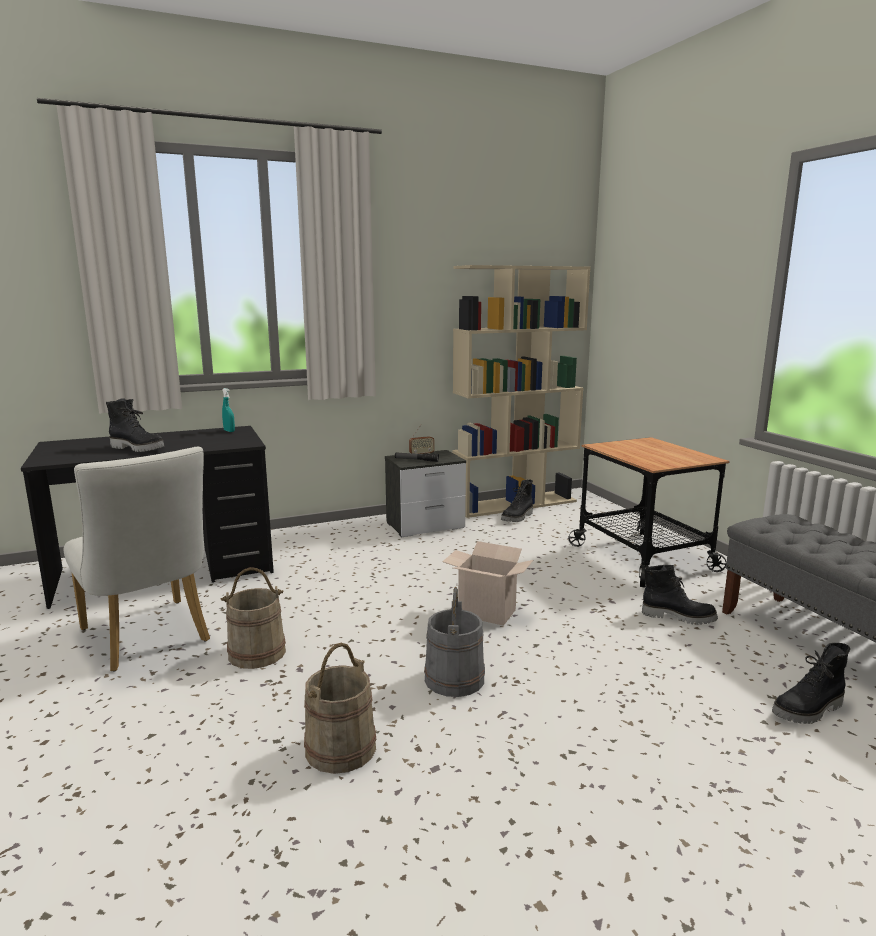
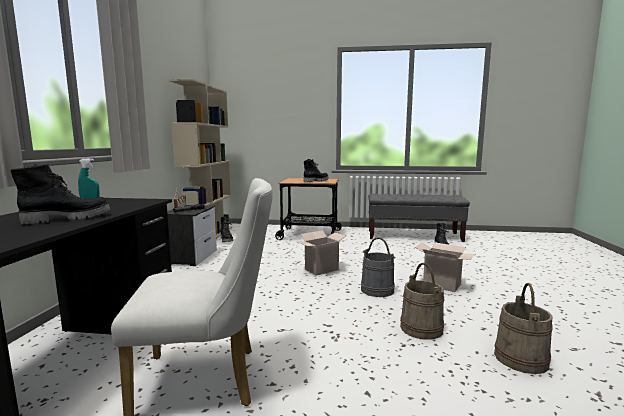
camera: 60 degrees left, 5 degrees down
(257, 653) = (292, 336): beige bucket -> beige bucket (521, 359)
(556, 745) = (443, 285): none -> cardboard box
(678, 616) = (366, 244): black boot -> black boot (315, 181)

